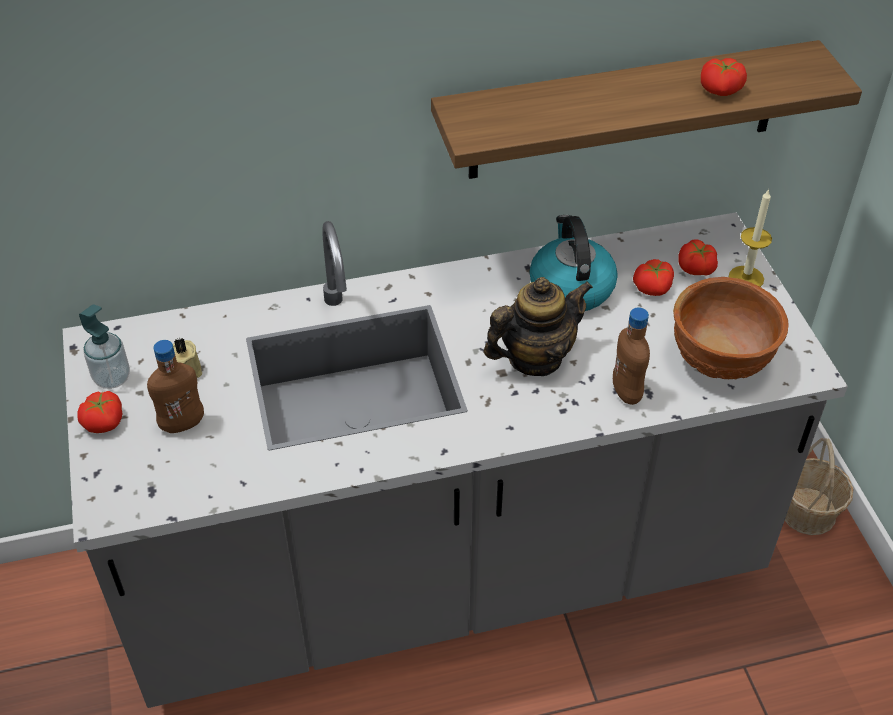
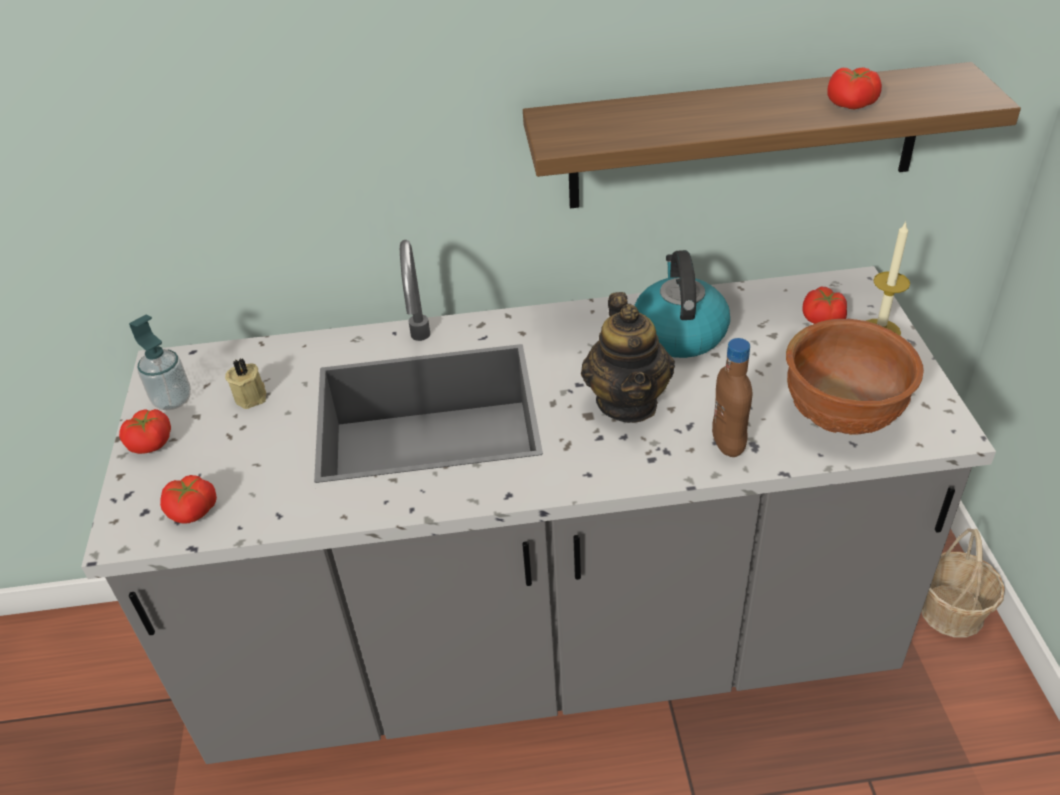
camera: 10 degrees right, 5 degrees down
(182, 424) = (231, 450): brown bottle -> none
(534, 358) = (628, 402): teapot -> teapot turned 105 degrees clockwise
(653, 288) = (771, 337): tomato -> tomato (193, 511)

